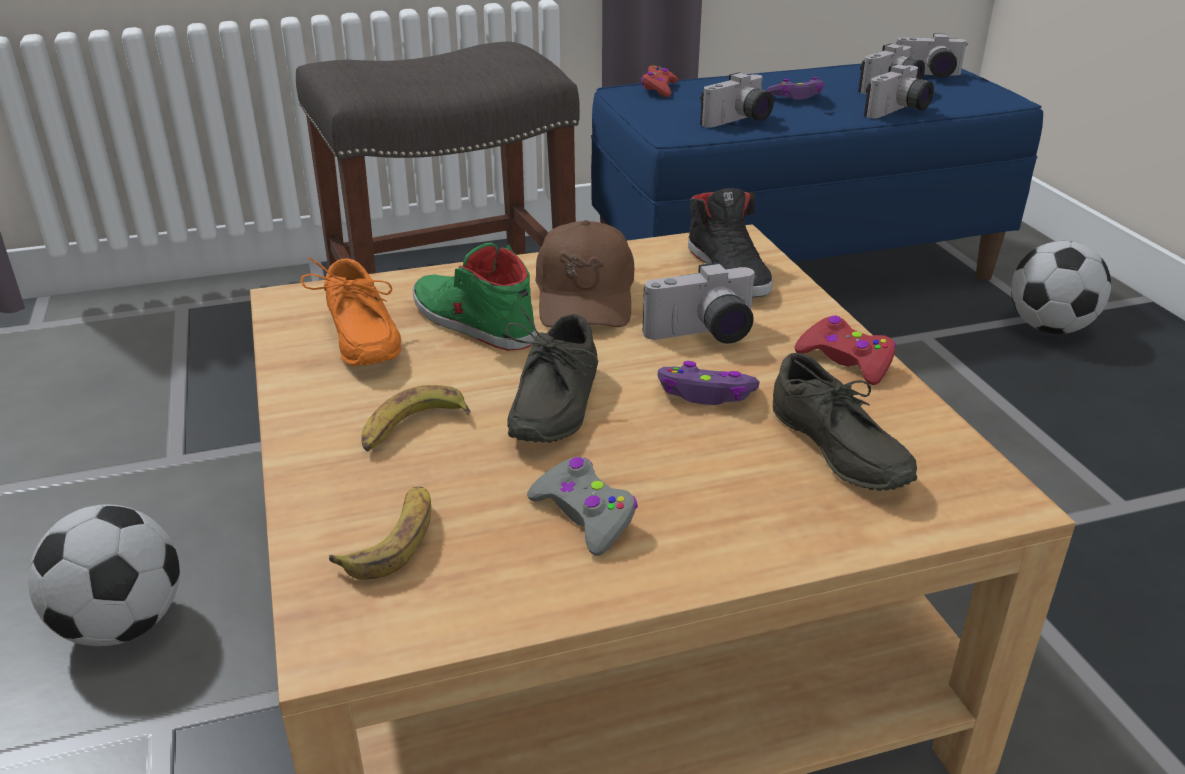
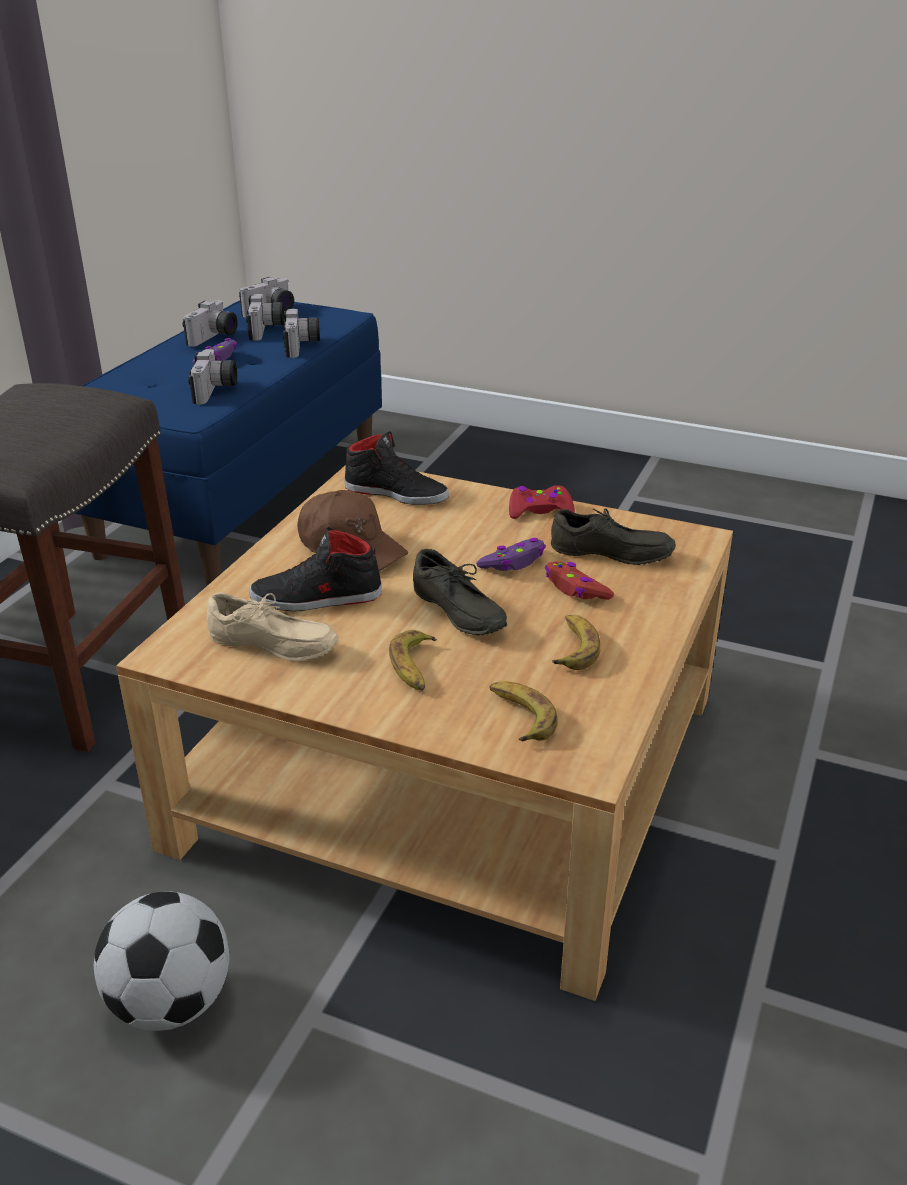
camera: 50 degrees left, 0 degrees up
(357, 339) = (271, 647): orange shoe -> beige shoe
(471, 321) = (317, 598): green shoe -> black shoe
(585, 515) = (574, 647): grey game controller -> banana
(659, 89) = (105, 386): red game controller -> red game controller (576, 589)
(704, 335) = (454, 535): camera -> camera (214, 338)
(1049, 327) = (442, 466): football -> none

